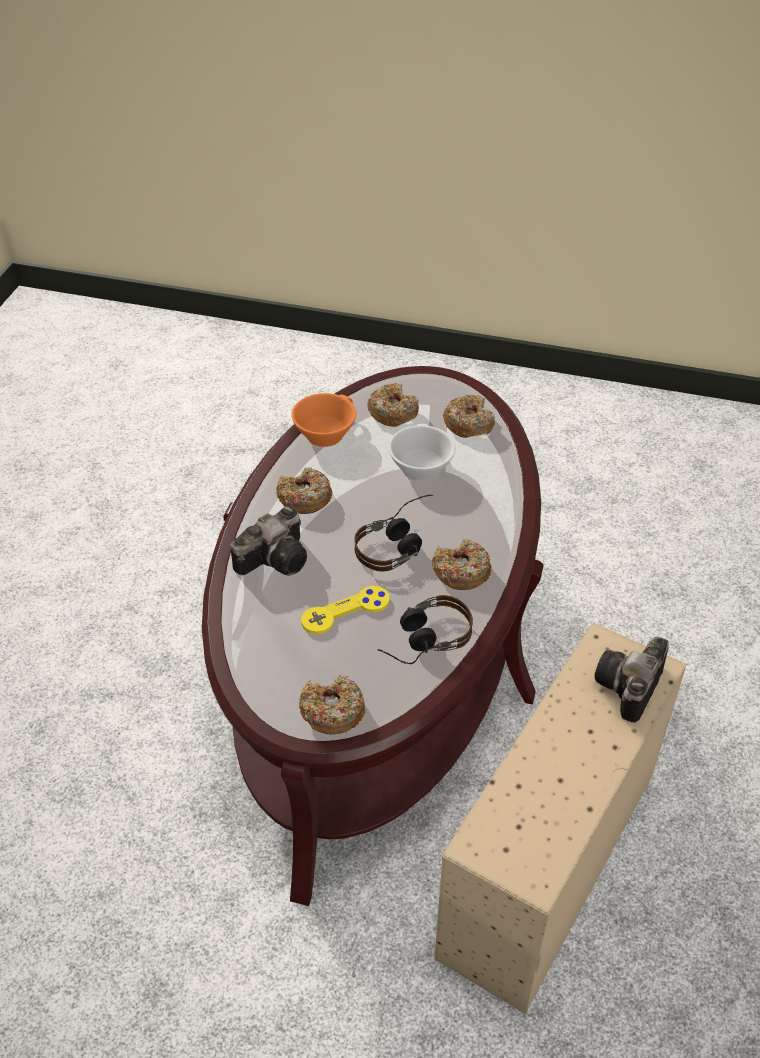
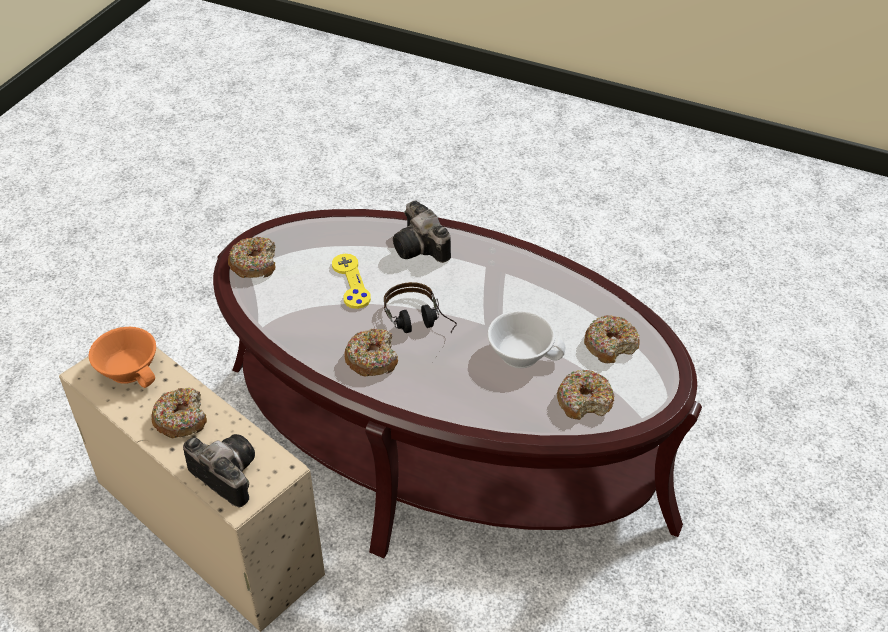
camera: 100 degrees right, 0 degrees up
(304, 498) = (492, 271): donut -> donut (181, 419)
(324, 432) = (583, 291): orange cup -> orange cup (131, 369)
(421, 641) = (303, 321): headphones -> none

